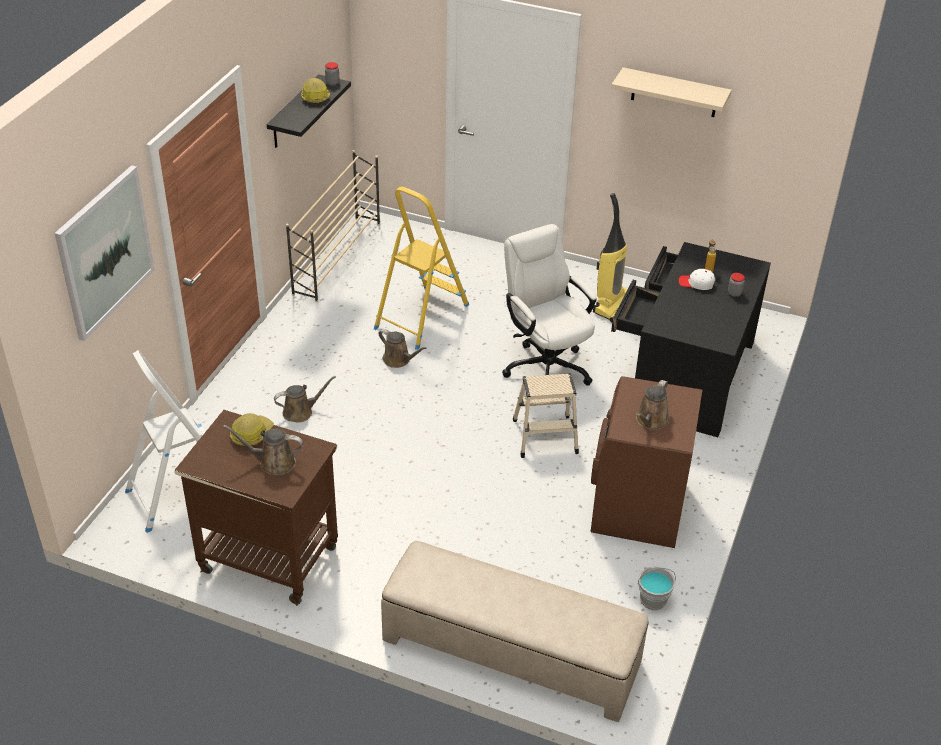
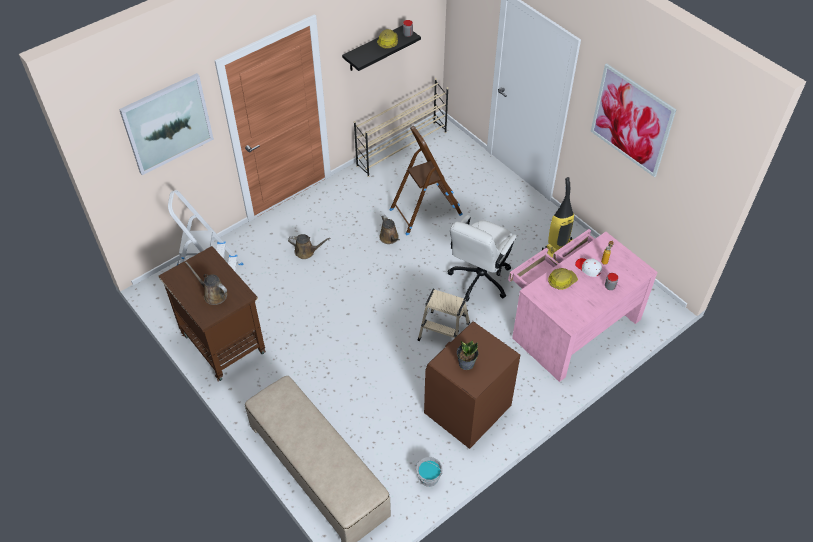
camera: 30 degrees right, 10 degrees up
(251, 434) = (214, 269): hard hat -> hard hat (561, 281)
(422, 316) = (426, 211): yellow step ladder -> brown step ladder
(544, 368) = (479, 281): white office chair -> white office chair turned 150 degrees counterclockwise
(651, 421) = (466, 363): brown watering can -> potted plant
(674, 93) = (631, 120): beige shelf -> picture
(684, 374) = (570, 324): black desk -> pink desk

